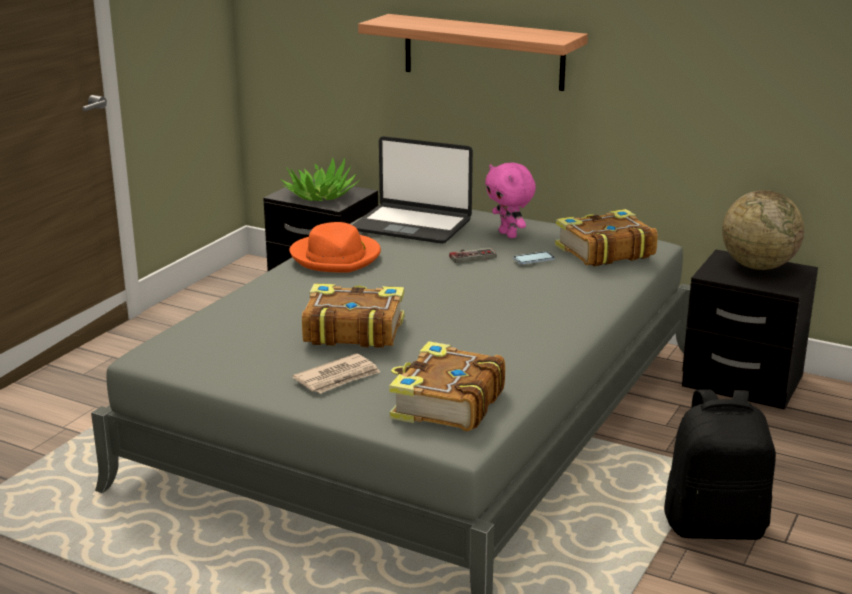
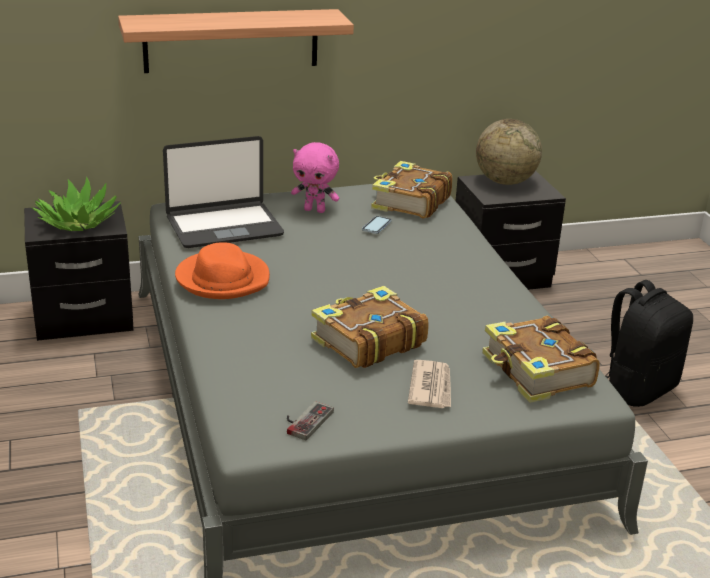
camera: 45 degrees left, 5 degrees up
(470, 255) = (323, 238): game controller -> game controller (304, 420)

